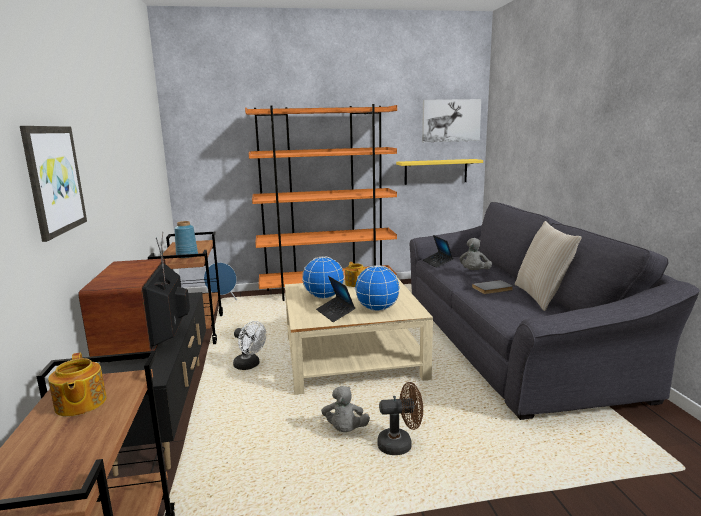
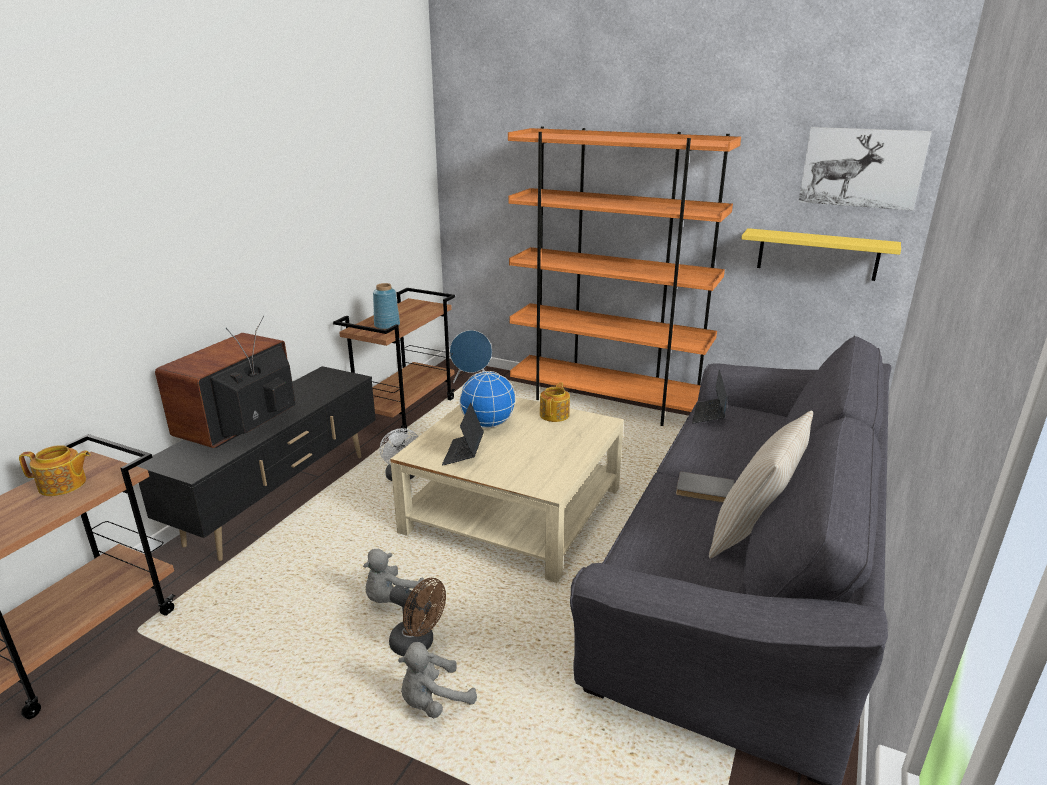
camera: 35 degrees right, 10 degrees up
(53, 180) = (134, 257): picture -> none
(80, 404) = (63, 485): teapot -> teapot turned 105 degrees counterclockwise
(377, 309) = (515, 465): globe -> none
(474, 273) = (729, 452): grey plush toy -> grey plush toy (433, 701)

